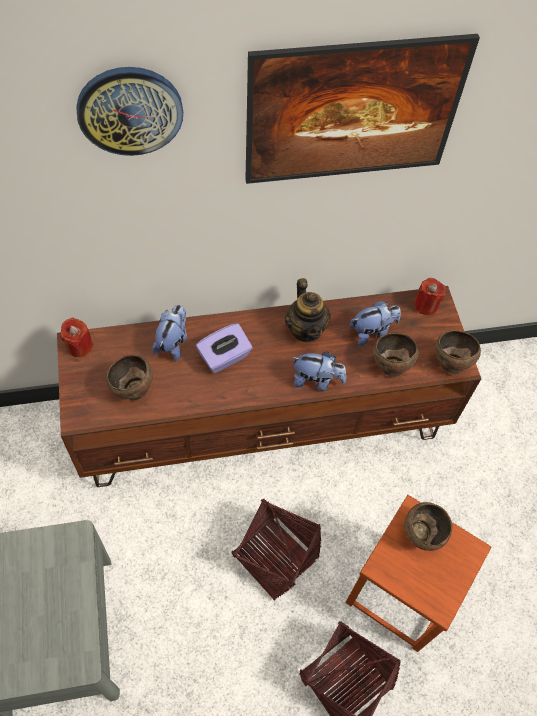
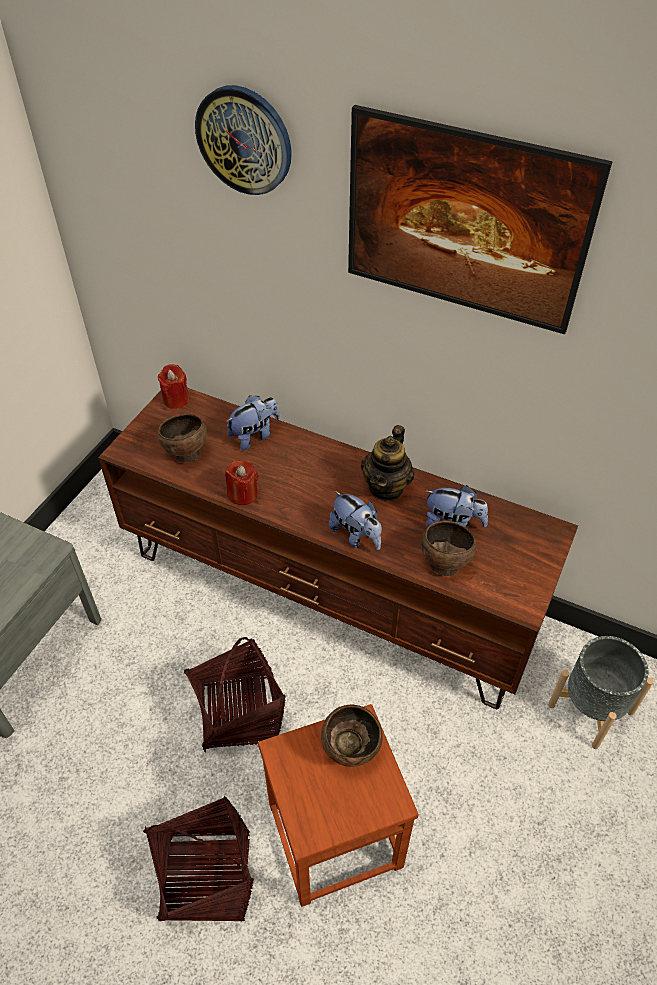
camera: 40 degrees right, 10 degrees down
(224, 357) = (288, 470): purple tissue box -> none
(426, 305) = (535, 530): red candle -> red candle (243, 494)
(450, 363) = (513, 597): brown bowl -> none
(484, 400) = (590, 708): none -> grey planter

